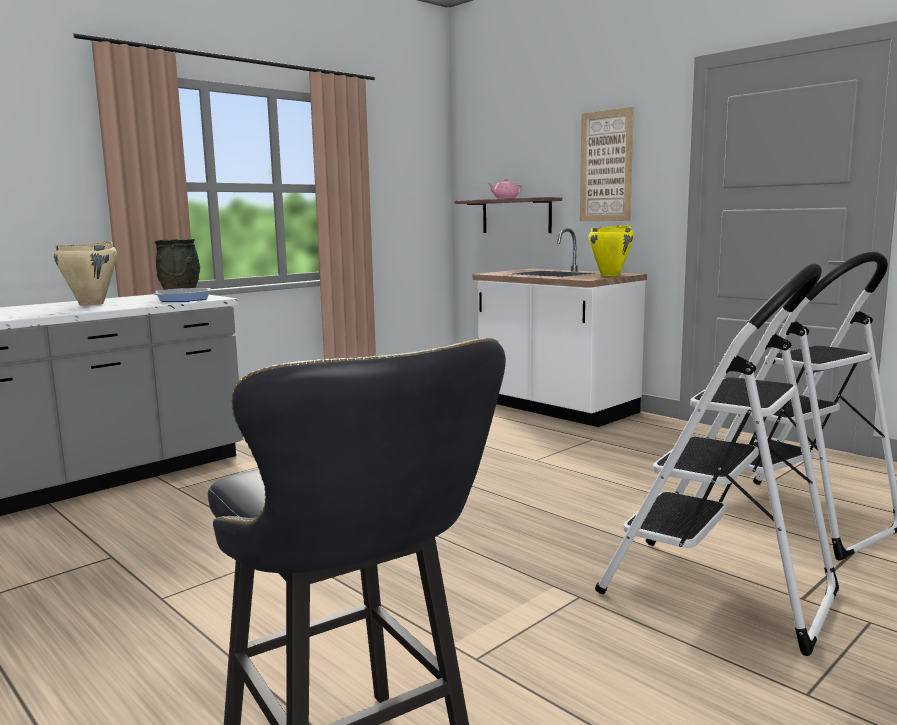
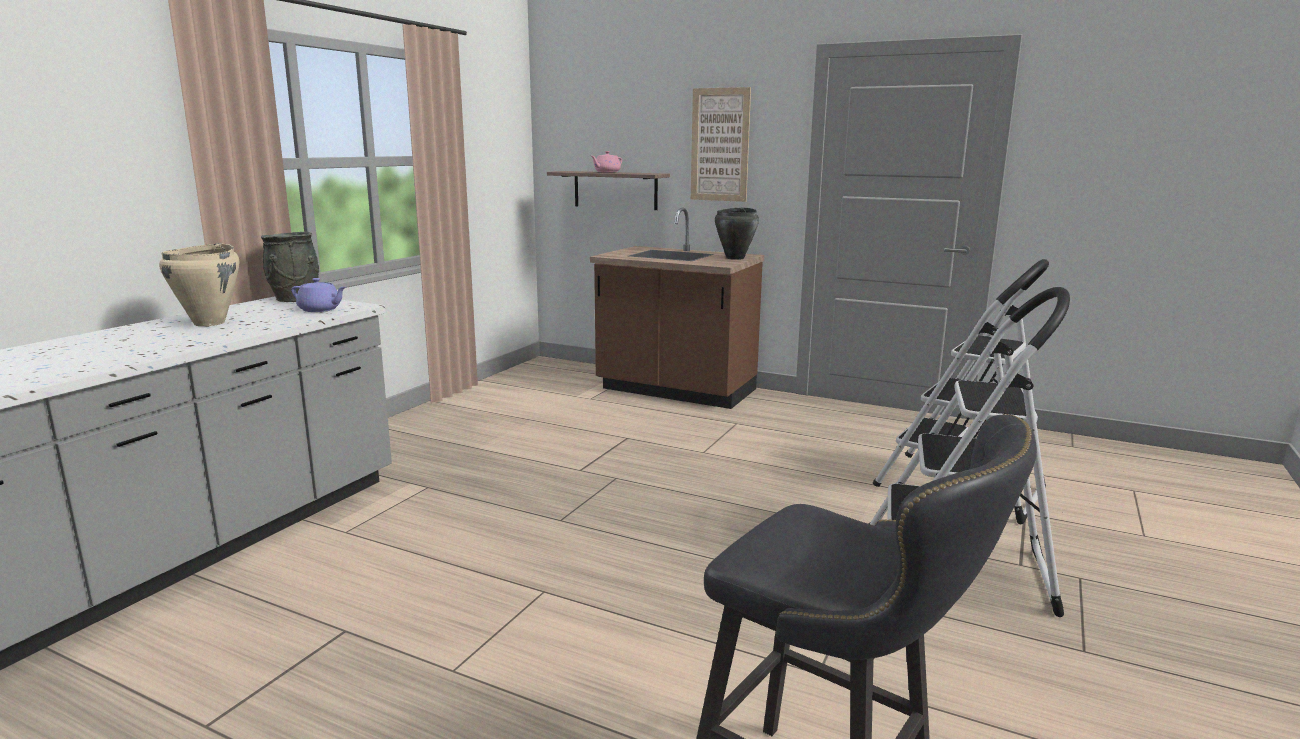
camera: 20 degrees left, 5 degrees up
(183, 299) = (320, 310): frying pan -> purple teapot
(556, 408) = (675, 391): white counter -> brown counter
(610, 275) = (735, 258): yellow cooking pot -> black cooking pot

